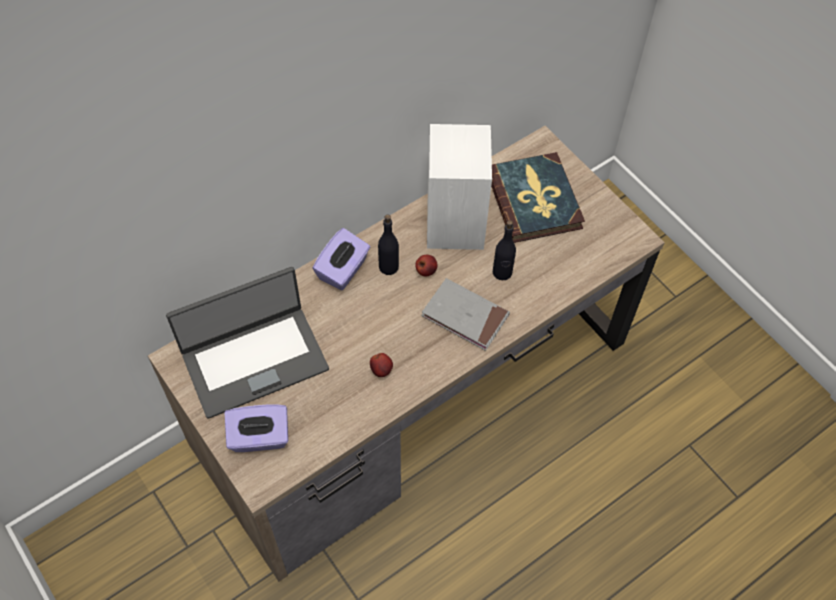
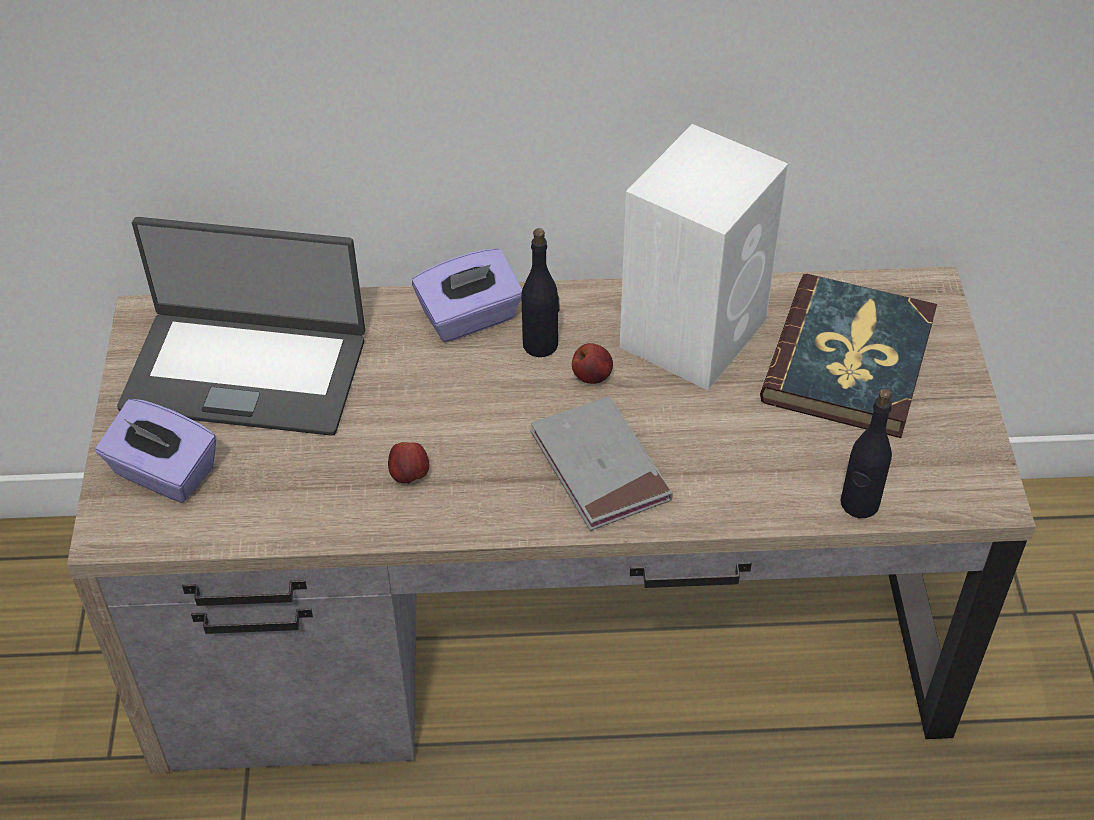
camera: 35 degrees right, 10 degrees down
(502, 272) = (711, 436): black bottle -> black bottle (859, 504)

